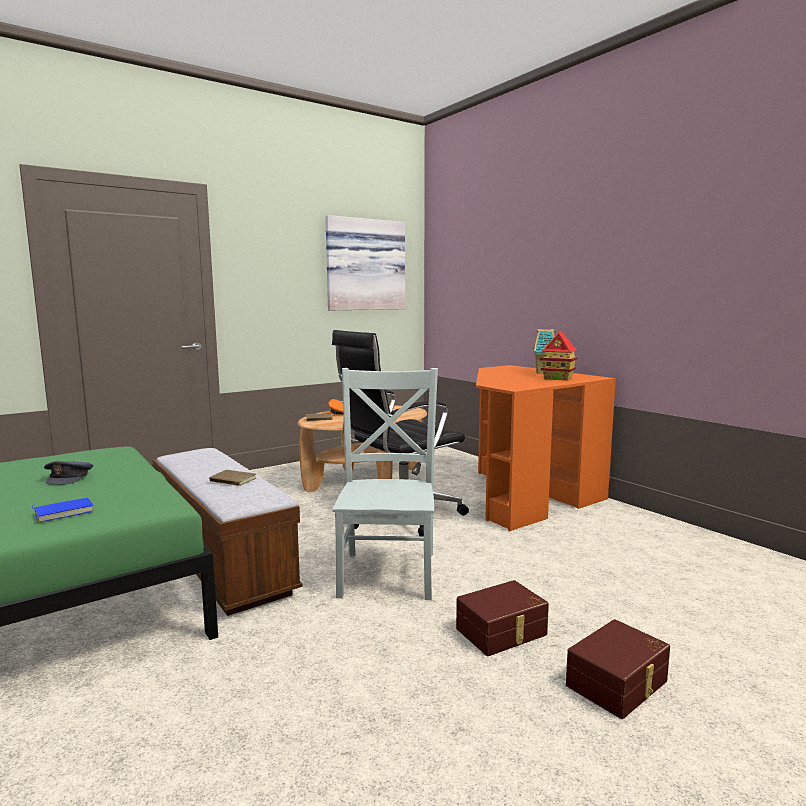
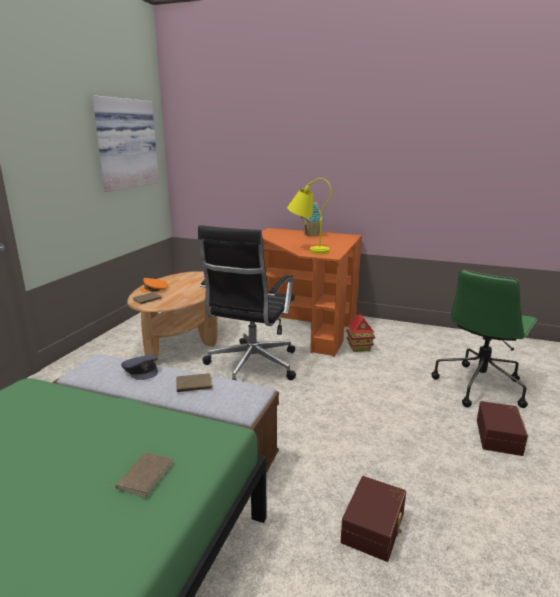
camera: 35 degrees left, 10 degrees up
(64, 512) = (144, 476): blue book -> brown book
(69, 477) = (51, 437): grey cap -> grey cap (141, 370)
(388, 571) = (305, 414): grey chair -> none
(499, 382) = (307, 249): none -> yellow table lamp
(502, 632) = (419, 430): brown storage box -> brown storage box (374, 528)
(558, 378) = (332, 240): toy house -> toy house (359, 347)
(684, 619) = (479, 386): none -> green office chair

